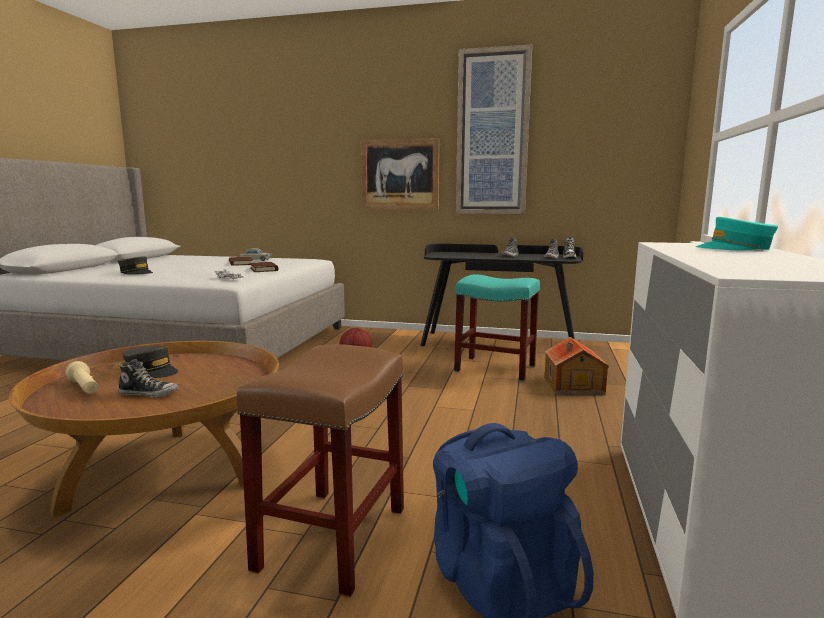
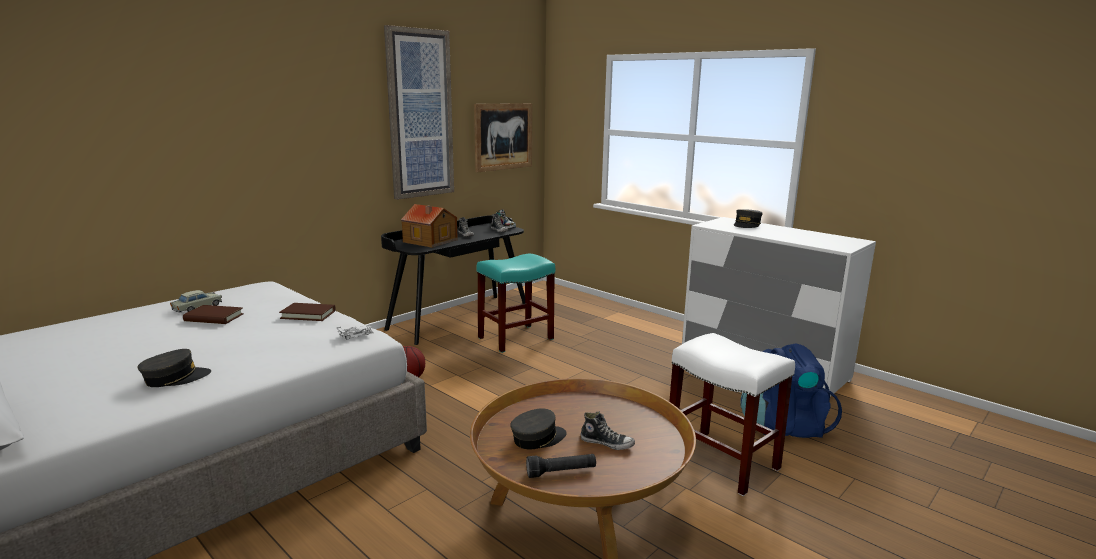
camera: 60 degrees left, 5 degrees up
(84, 388) = (561, 472): beige flashlight -> black flashlight
(149, 394) = (607, 443): shoe -> shoe turned 75 degrees clockwise
(333, 539) = (723, 461): brown stool -> white stool
(399, 175) = (332, 162): picture -> picture (503, 136)
(572, 386) = (580, 329): toy house -> toy house (430, 241)
(735, 248) = (747, 225): turquoise cap -> grey cap

